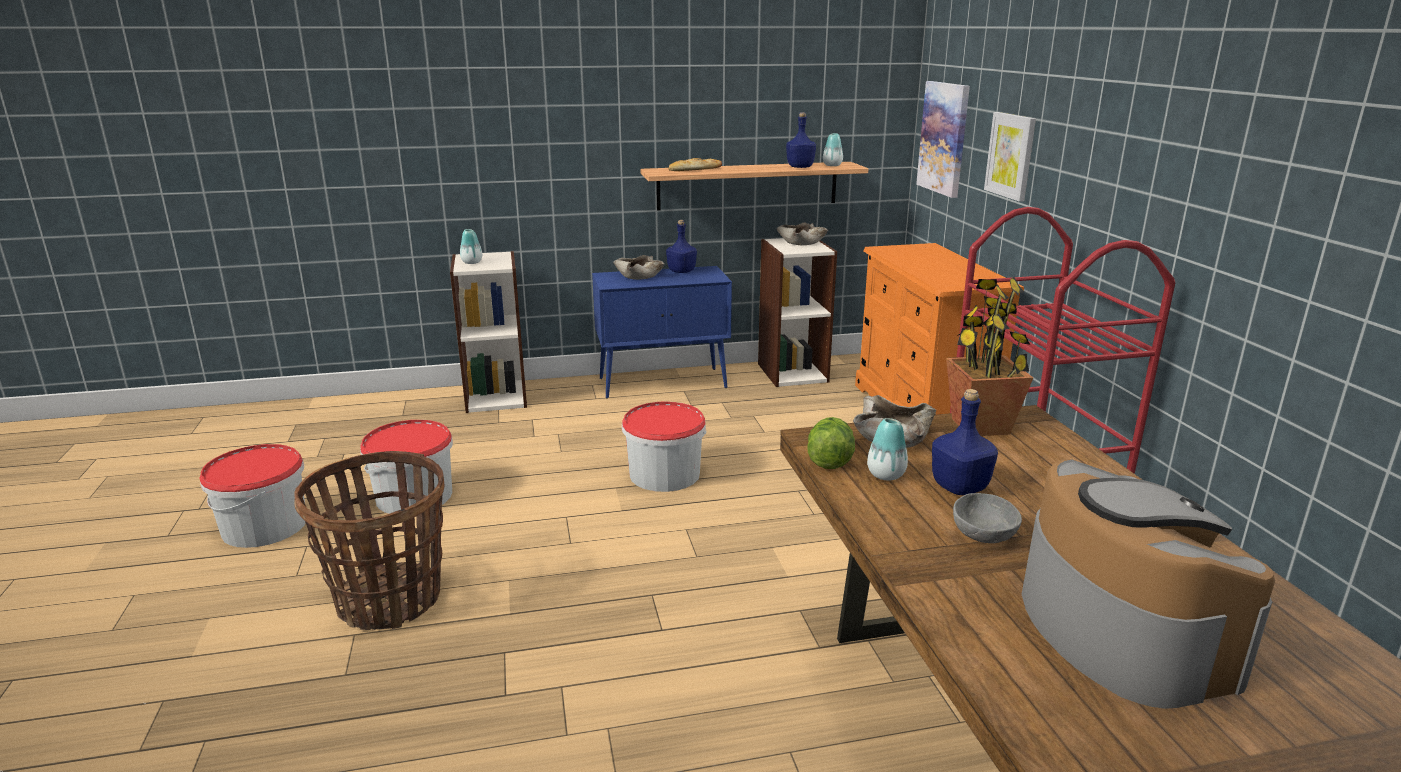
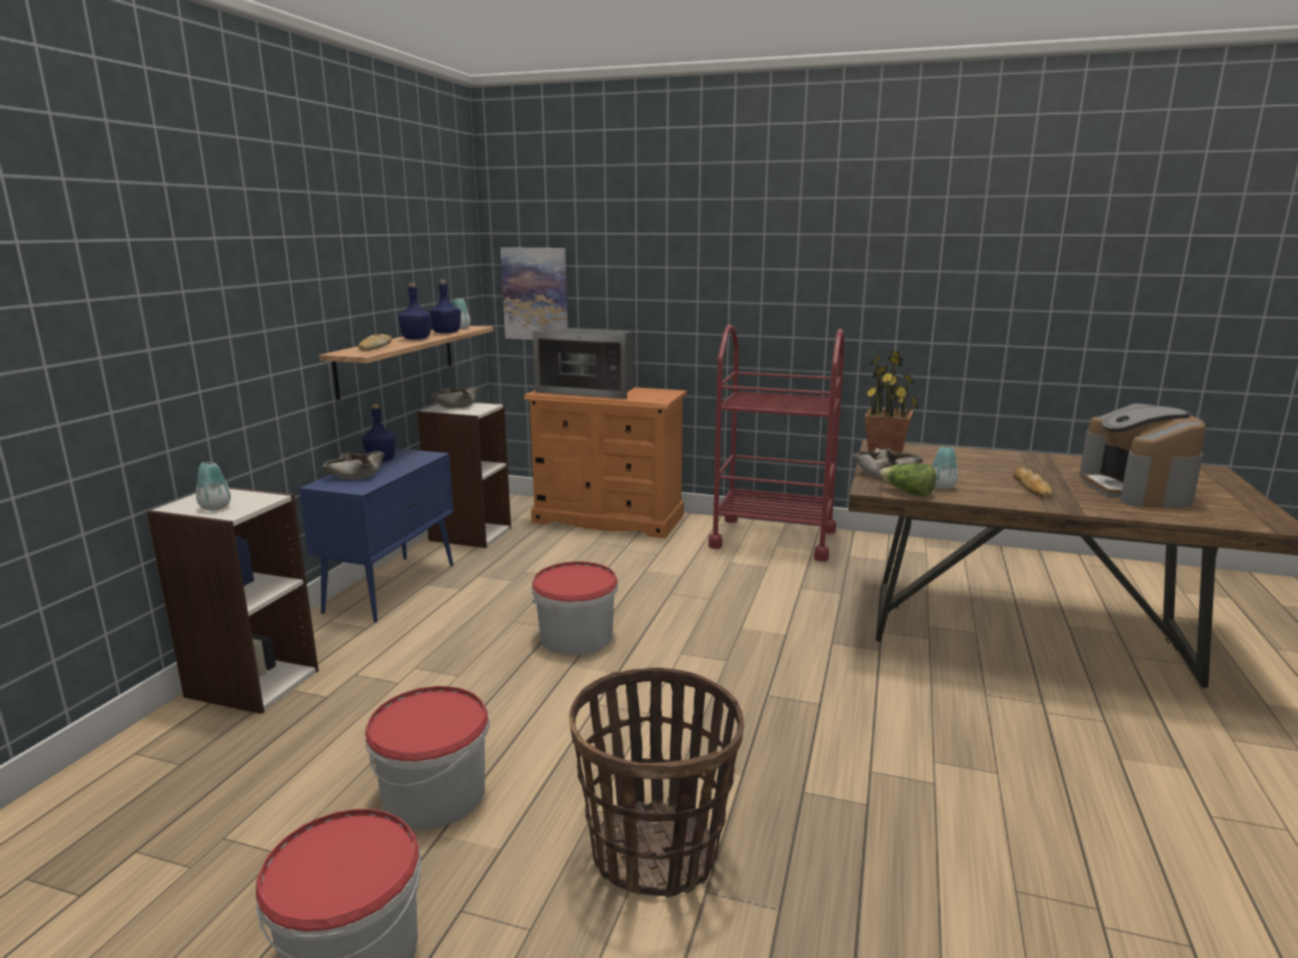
camera: 60 degrees left, 5 degrees down
(929, 259) = (590, 390): none -> microwave
(960, 487) = (967, 477): blue bottle -> blue bottle (417, 339)
(985, 535) = (1031, 487): grey bowl -> bread
(1011, 155) = (637, 297): picture -> none
(1119, 631) = (1136, 490): coffee machine -> coffee machine turned 105 degrees counterclockwise

